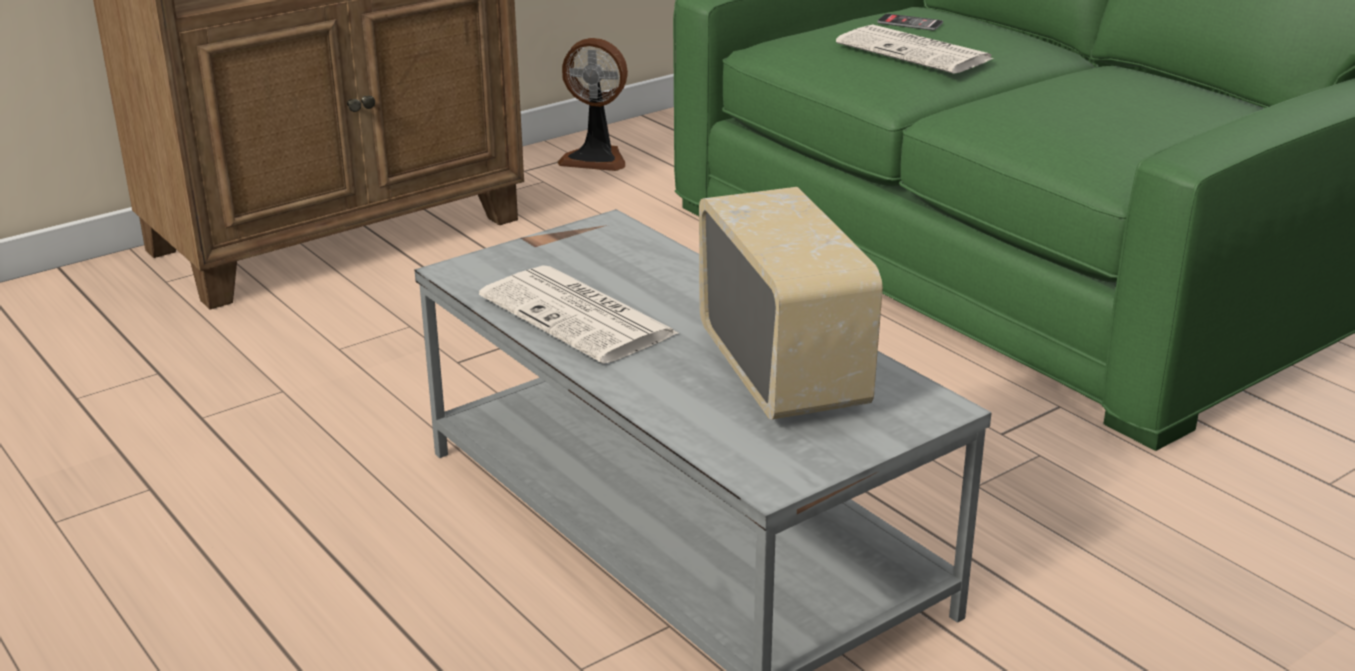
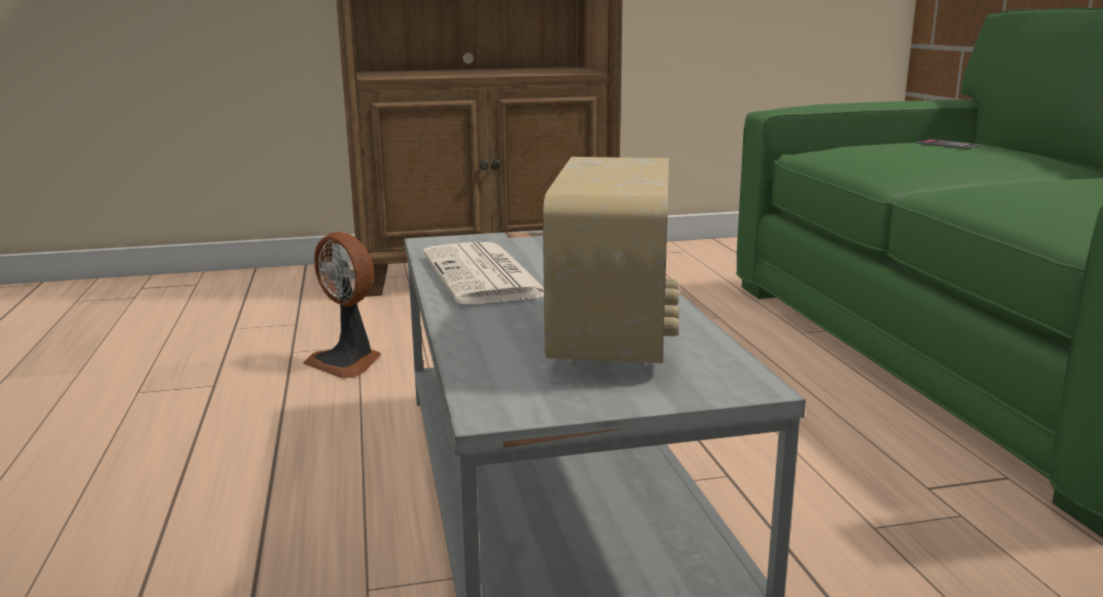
camera: 25 degrees right, 10 degrees down
(596, 158) = (699, 254): fan -> fan (348, 362)
(916, 52) = (936, 156): newspaper -> none

